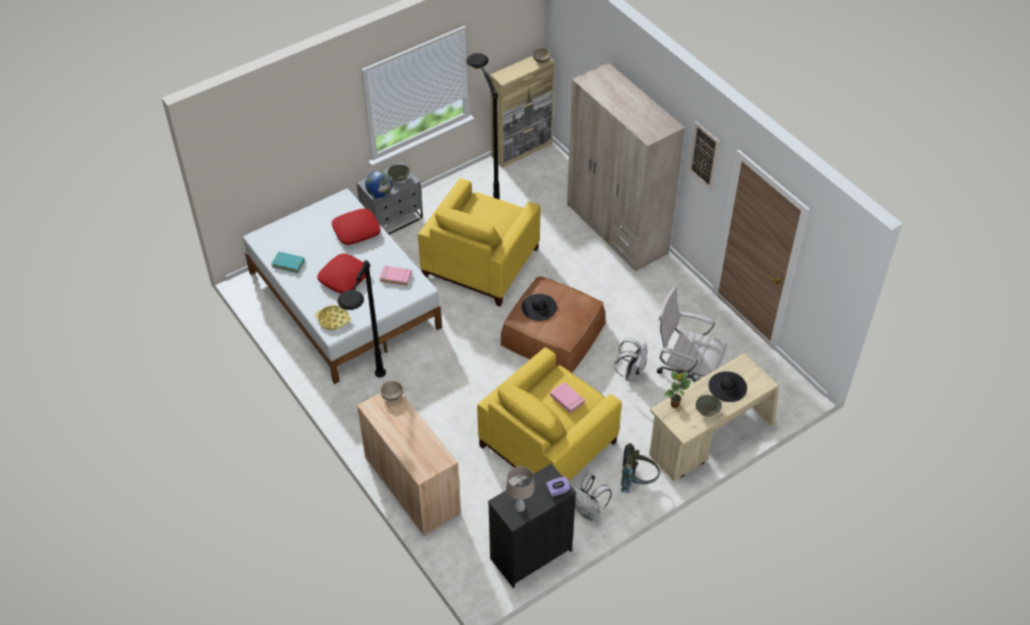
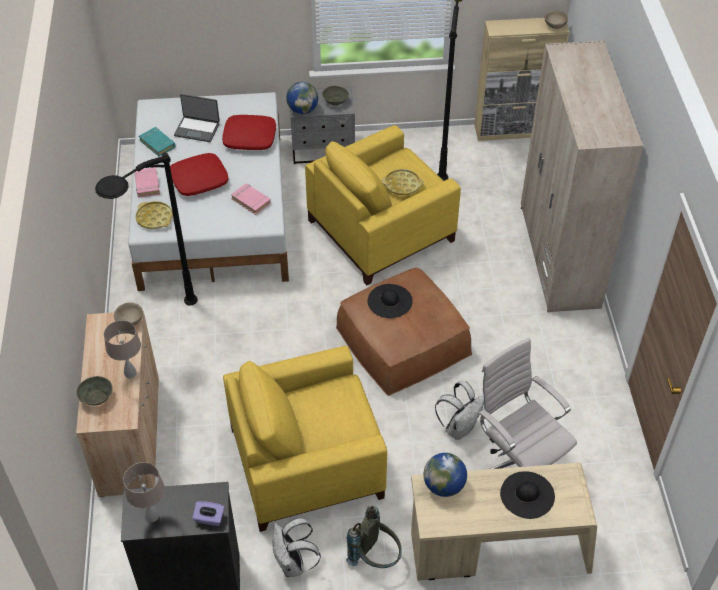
camera: 30 degrees right, 0 degrees up
(310, 240) = (197, 129): none -> laptop
(422, 429) = (130, 373): none -> beige table lamp
(494, 221) = (402, 185): none -> yellow tray
(567, 399) = (332, 418): pink book -> pink book (147, 184)
(674, 405) = (444, 485): potted plant -> globe
(704, 156) = (652, 191): picture -> none
(707, 411) = (479, 513): grey bowl -> grey bowl (97, 398)

